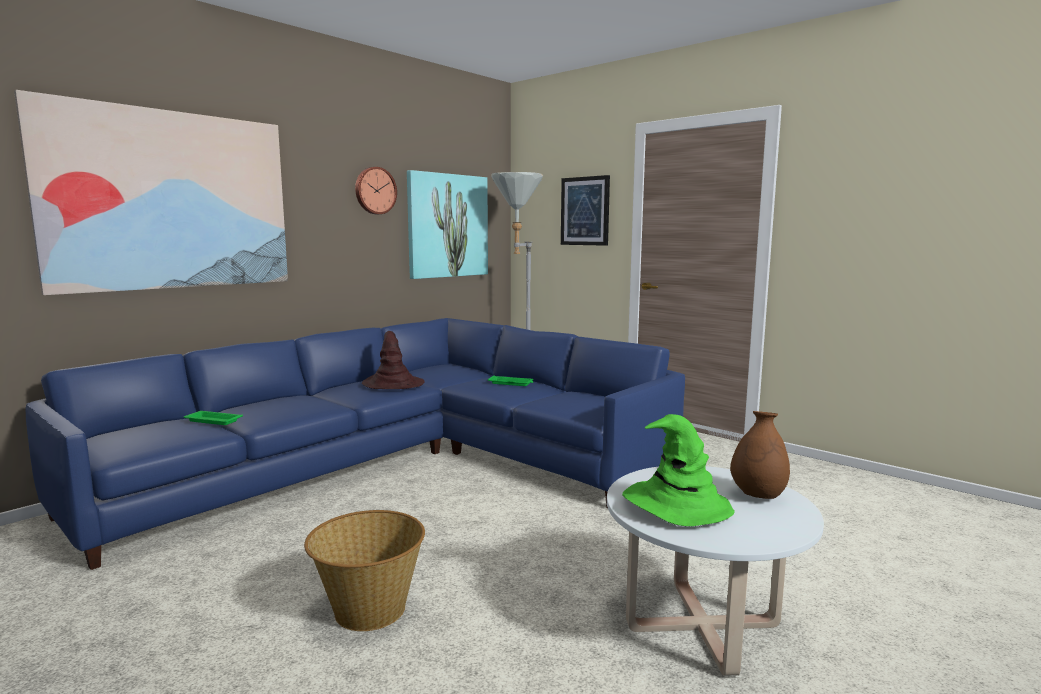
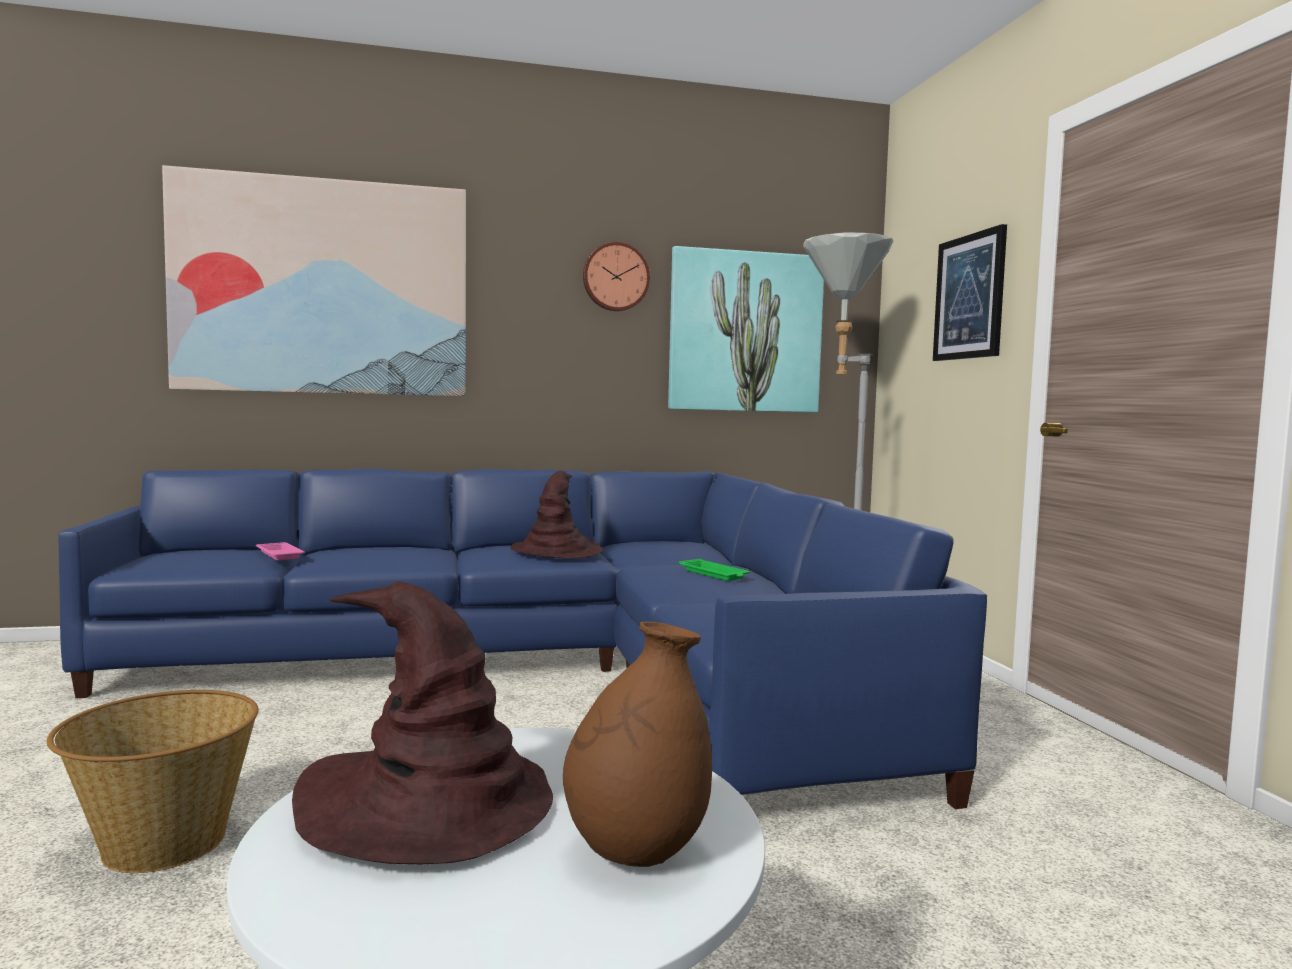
camera: 35 degrees right, 5 degrees down
(212, 421) = (279, 555): green tray -> pink tray
(675, 505) = (430, 804): green hat -> brown hat

